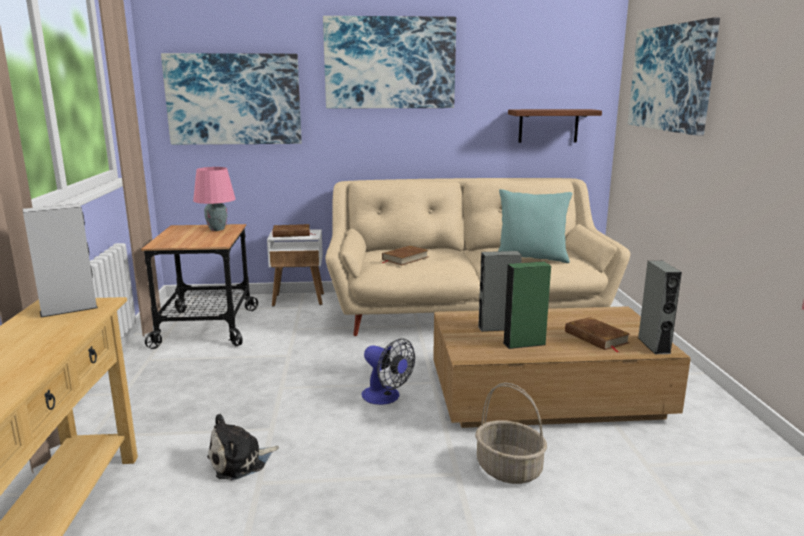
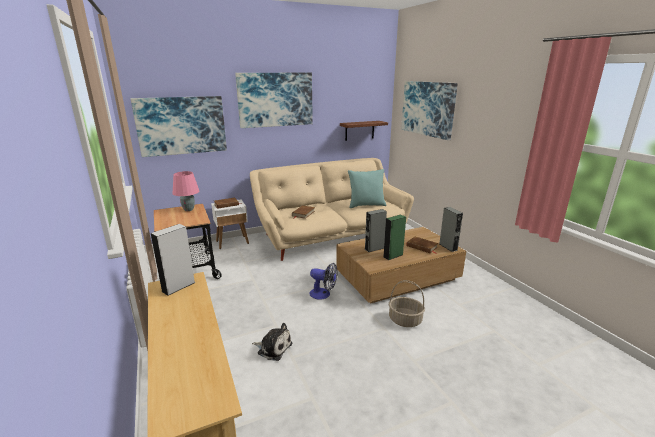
camera: 20 degrees left, 5 degrees up
(240, 462) = (273, 348): plush toy -> plush toy turned 105 degrees counterclockwise

